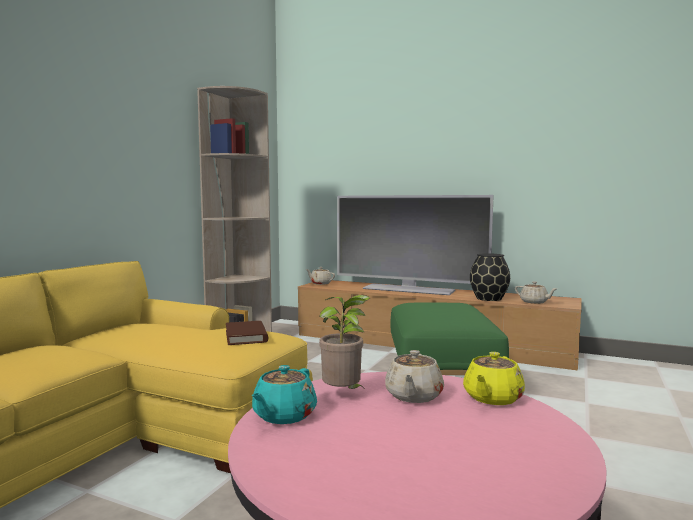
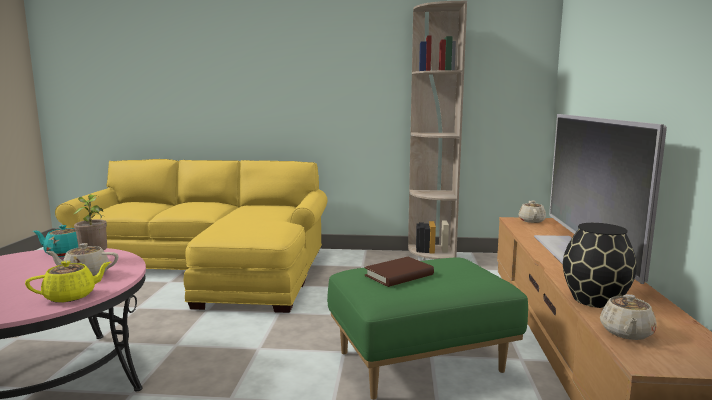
camera: 70 degrees right, 5 degrees up
(246, 336) = (258, 229): brown book -> brown book (399, 275)
(492, 398) = (71, 296): yellow teapot -> yellow teapot turned 135 degrees clockwise

